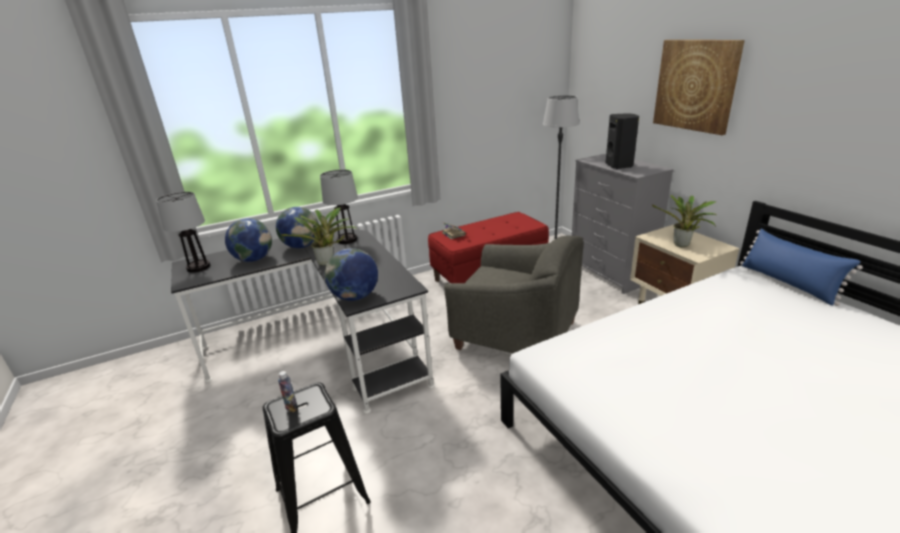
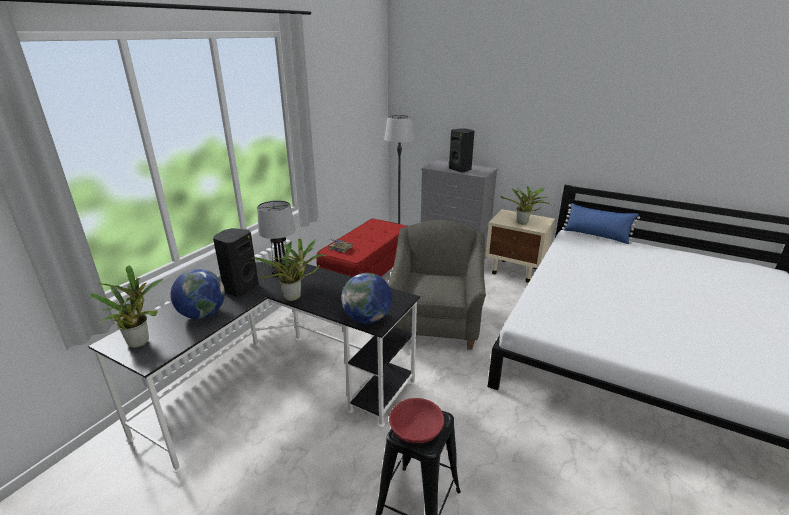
camera: 35 degrees left, 0 degrees up
(198, 267) = (140, 341): table lamp -> potted plant
(291, 407) = (416, 429): bottle -> red bowl
(301, 246) = (240, 288): globe -> black speaker
(515, 336) = (436, 322): grey armchair -> grey armchair turned 75 degrees counterclockwise
(695, 85) = (510, 106): picture -> none

